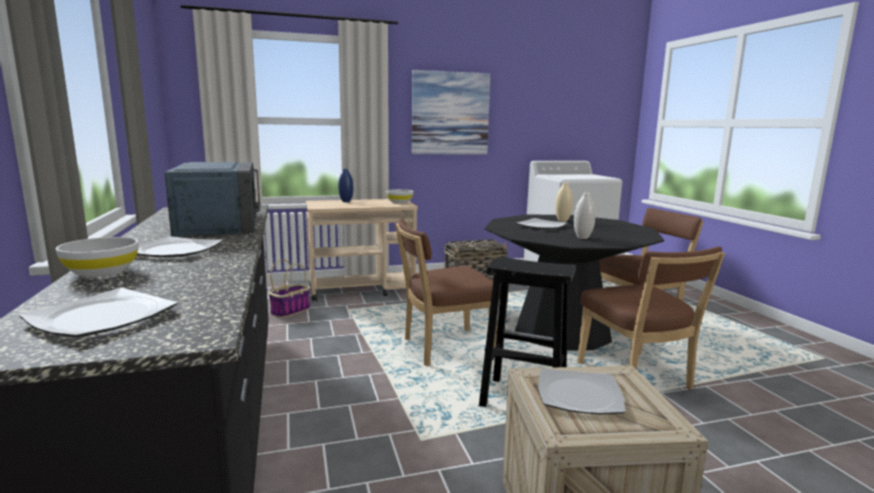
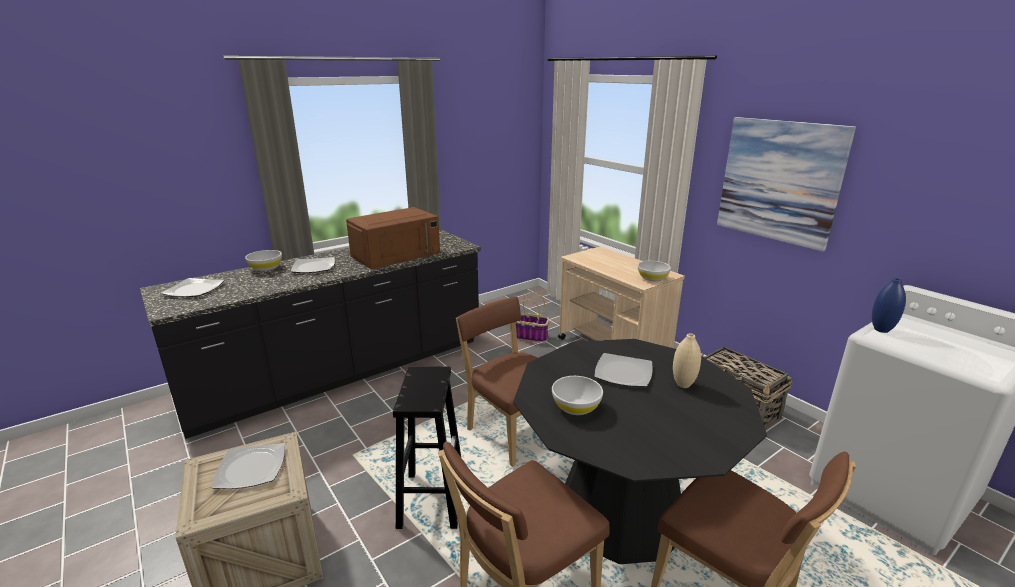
camera: 70 degrees right, 10 degrees up
(218, 223) = (396, 254): blue microwave -> brown microwave
(346, 201) = (619, 259): blue vase -> blue vase (881, 330)
(582, 238) = (576, 407): white vase -> white bowl

